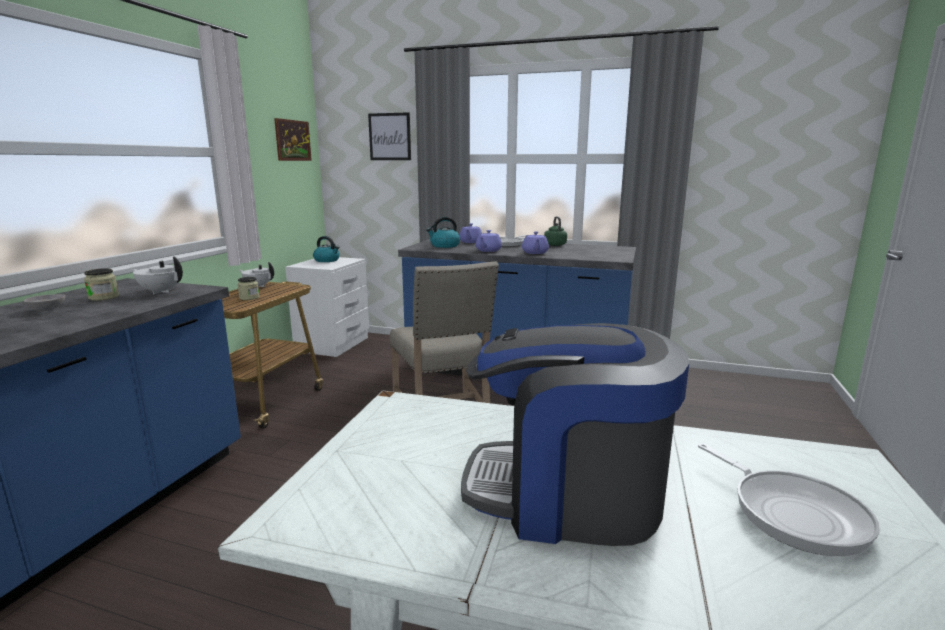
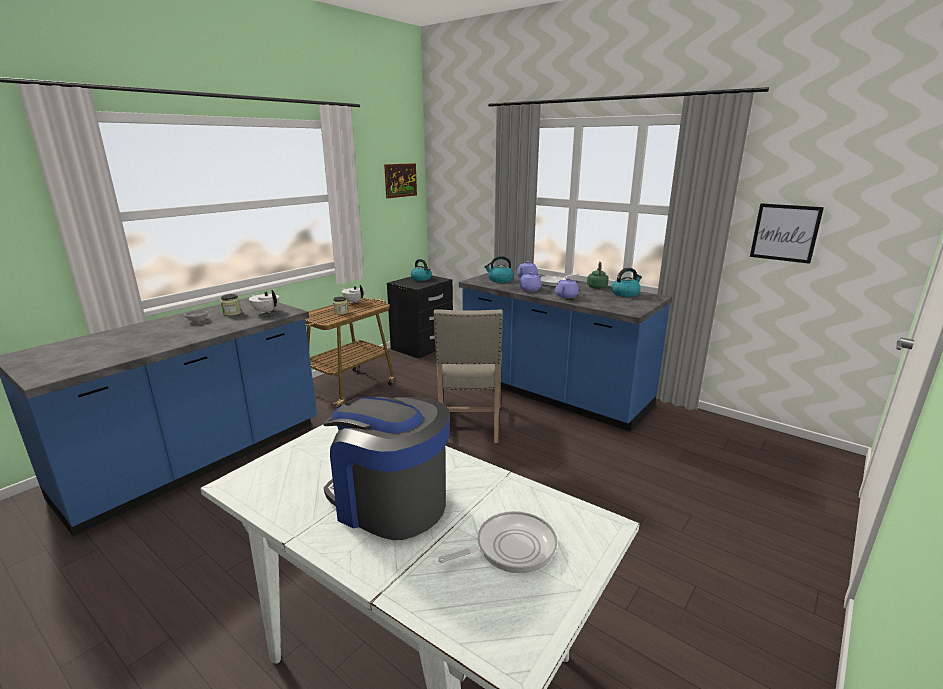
camera: 20 degrees right, 5 degrees up
(333, 344) = (422, 347): white nightstand -> black nightstand
(390, 136) = (477, 177): picture -> picture (785, 233)
(590, 247) = (625, 294): none -> kettle
(792, 513) = (510, 547): frying pan -> frying pan turned 105 degrees counterclockwise

